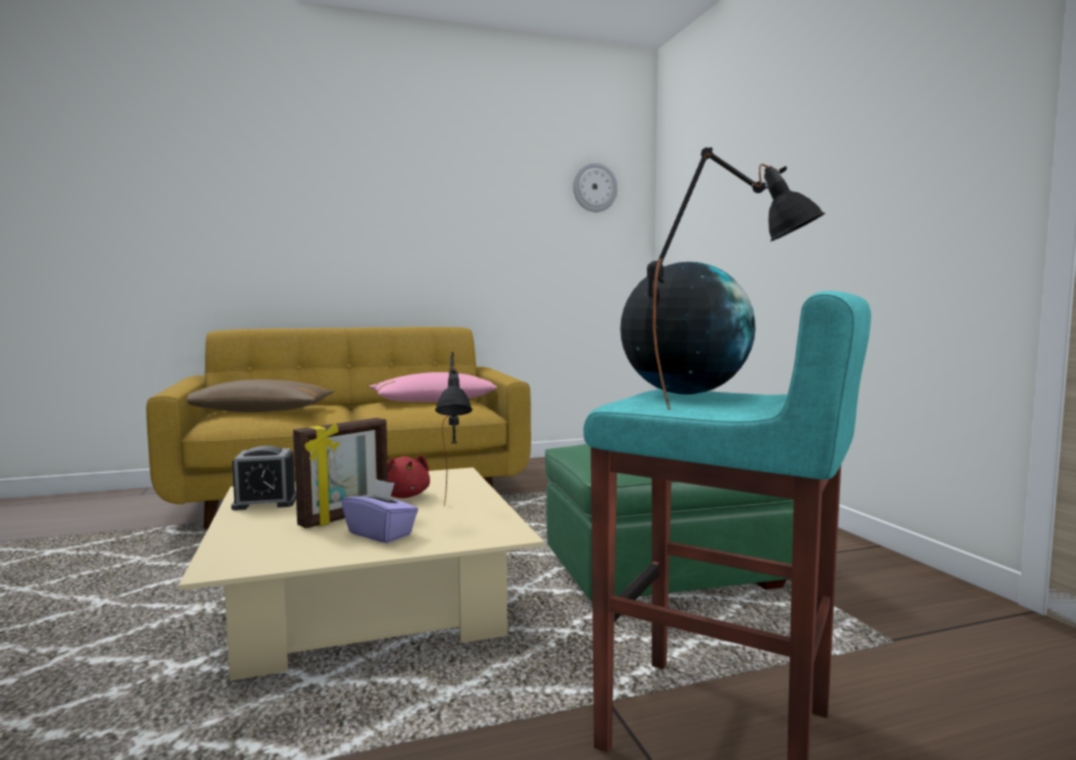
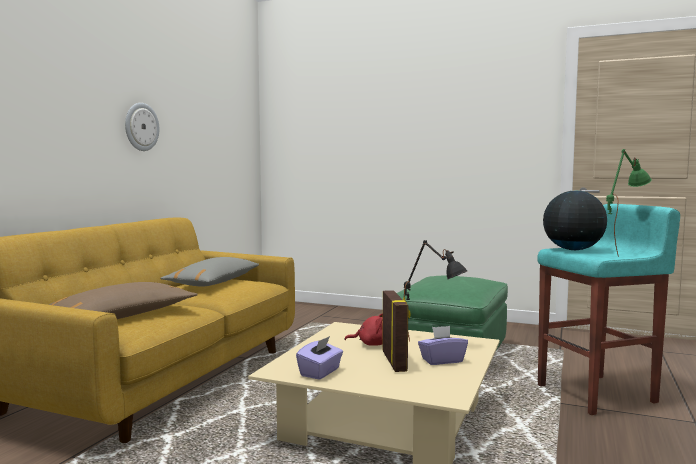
camera: 50 degrees left, 0 degrees up
(265, 502) = (320, 372): alarm clock -> purple tissue box
(434, 401) = (214, 282): pink pillow -> grey pillow
(594, 187) = (233, 101): wall clock -> wall clock (141, 127)
(728, 409) = (623, 253): black table lamp -> green table lamp

